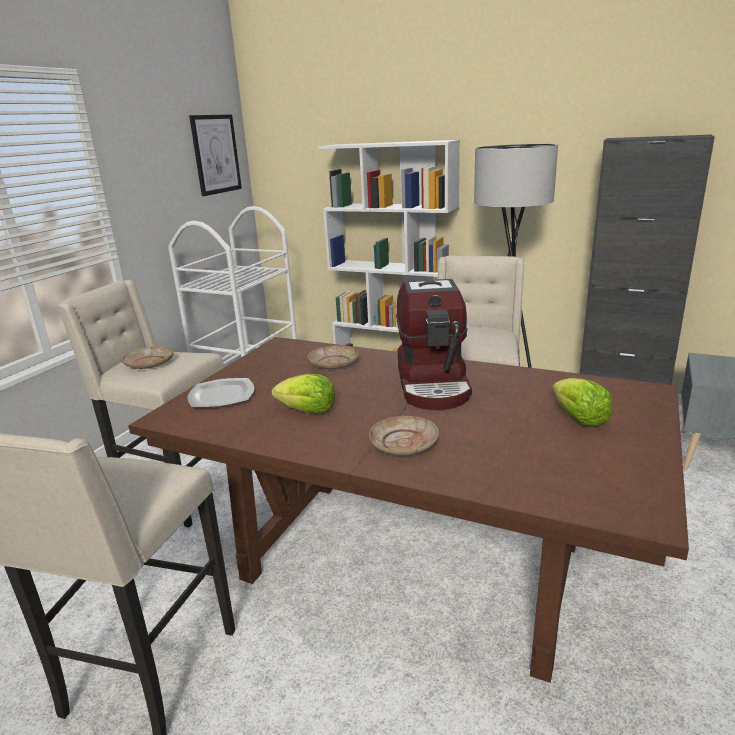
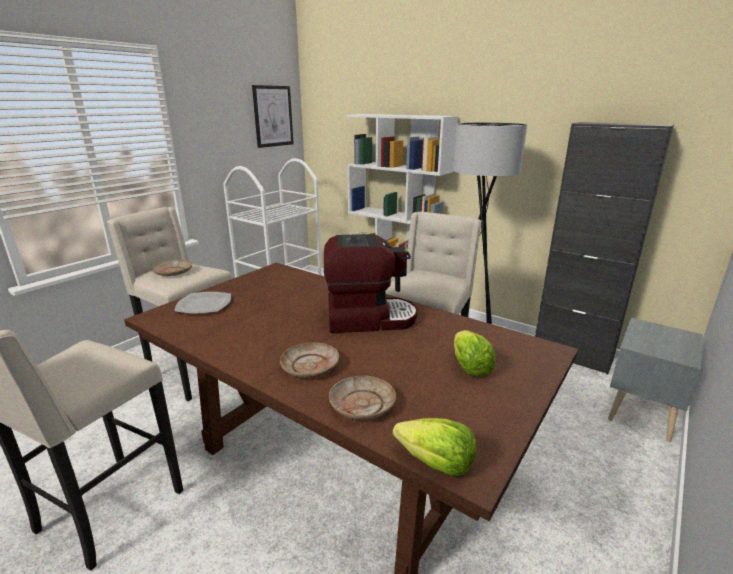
camera: 10 degrees right, 0 degrees up
(307, 411) = (256, 327): lettuce -> lettuce (435, 463)
(333, 363) = (303, 290): beige plate -> beige plate (362, 405)
(434, 384) = (369, 318): coffee machine -> coffee machine turned 105 degrees counterclockwise

